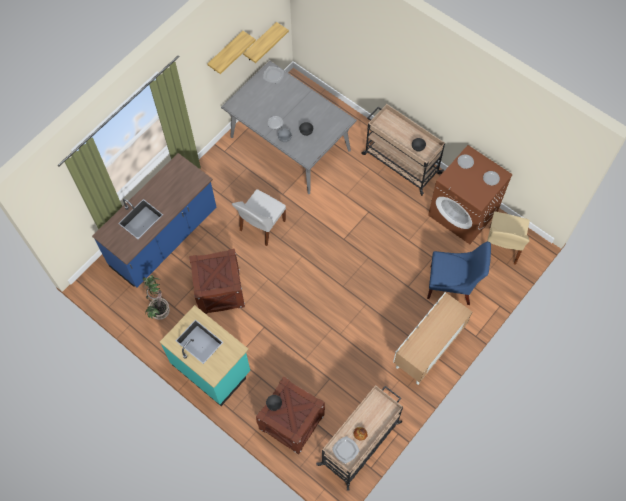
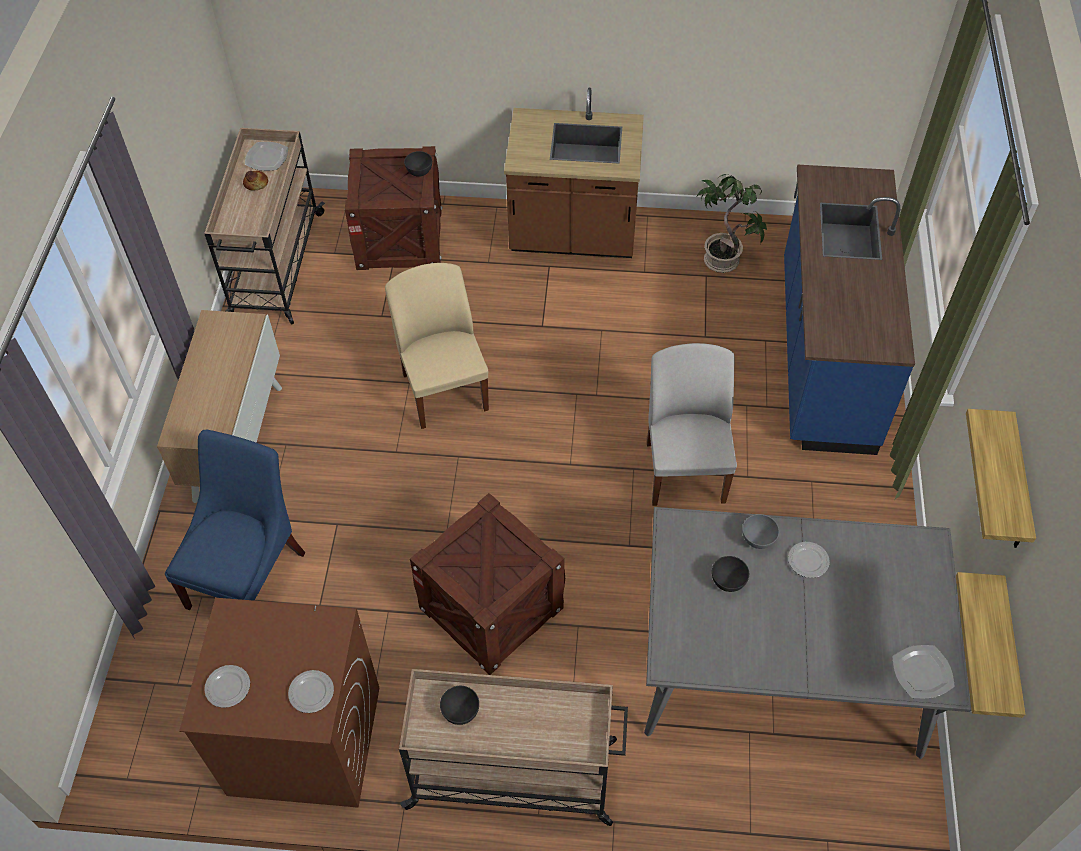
camera: 145 degrees right, 10 degrees down
(212, 368) = (573, 236): turquoise counter -> brown counter
(219, 290) = (659, 334): crate -> crate (491, 607)
(452, 285) = (249, 575): blue chair -> blue chair turned 135 degrees clockwise
(502, 246) = (181, 715): beige chair -> beige chair (444, 390)

